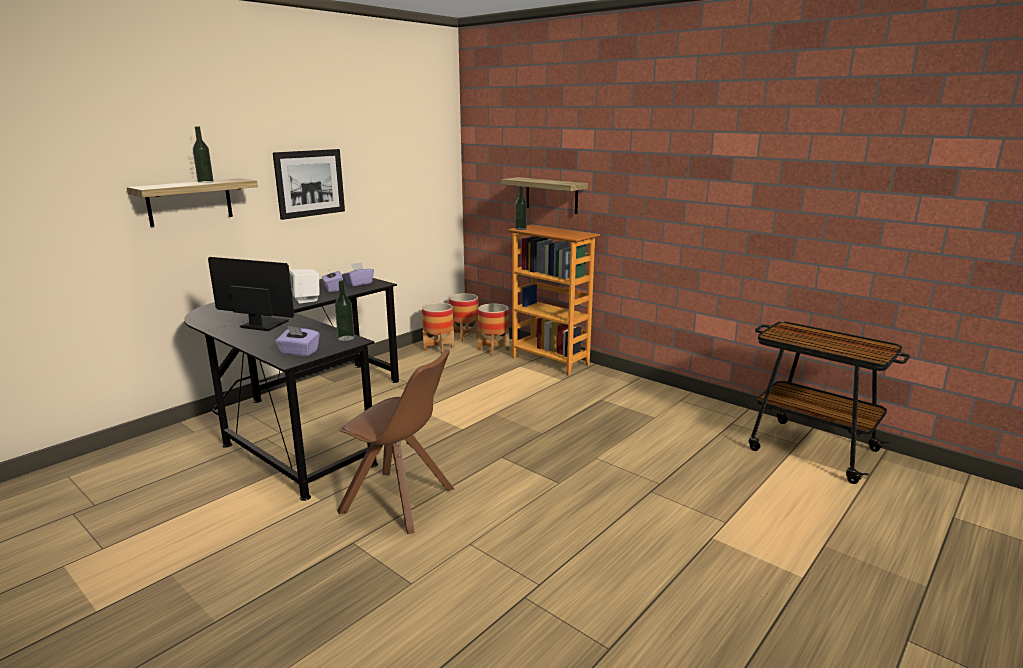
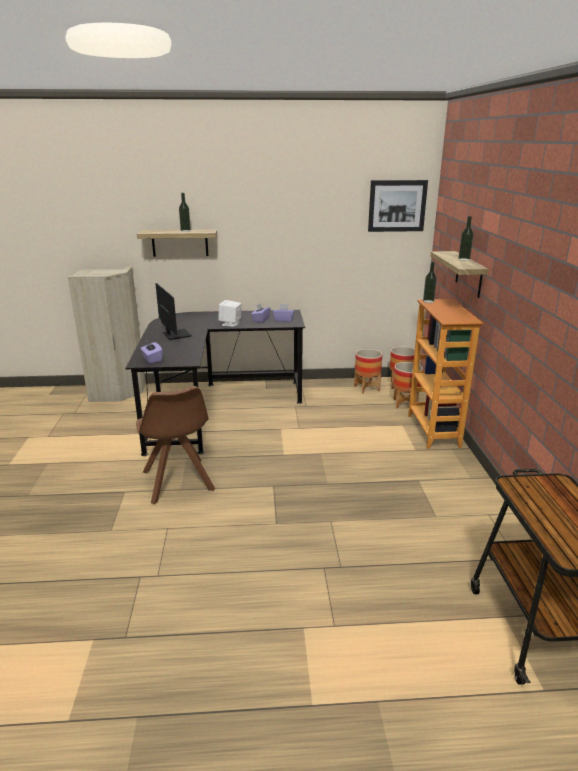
camera: 45 degrees right, 5 degrees up
(124, 455) = (117, 392): none -> beige cabinet
(310, 183) = (272, 237): picture -> picture (397, 206)
(346, 338) = (191, 358): bottle -> bottle (464, 259)

